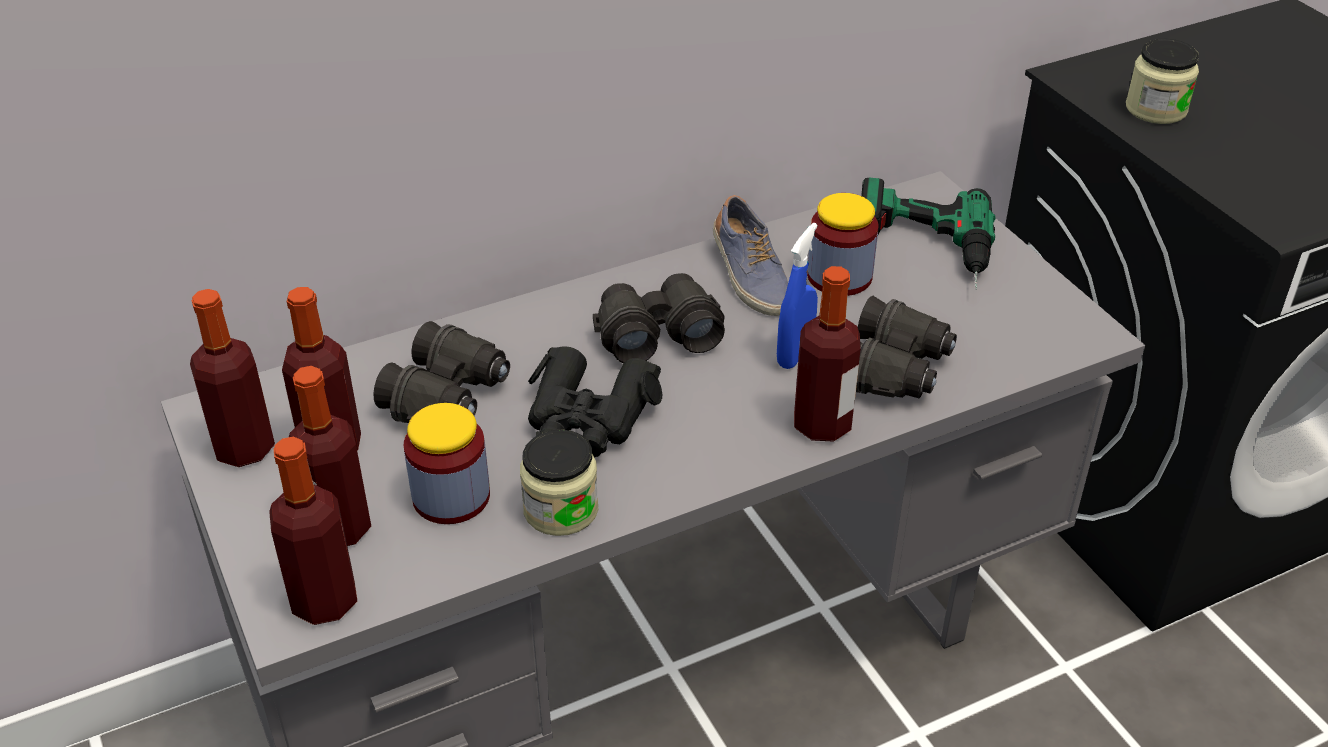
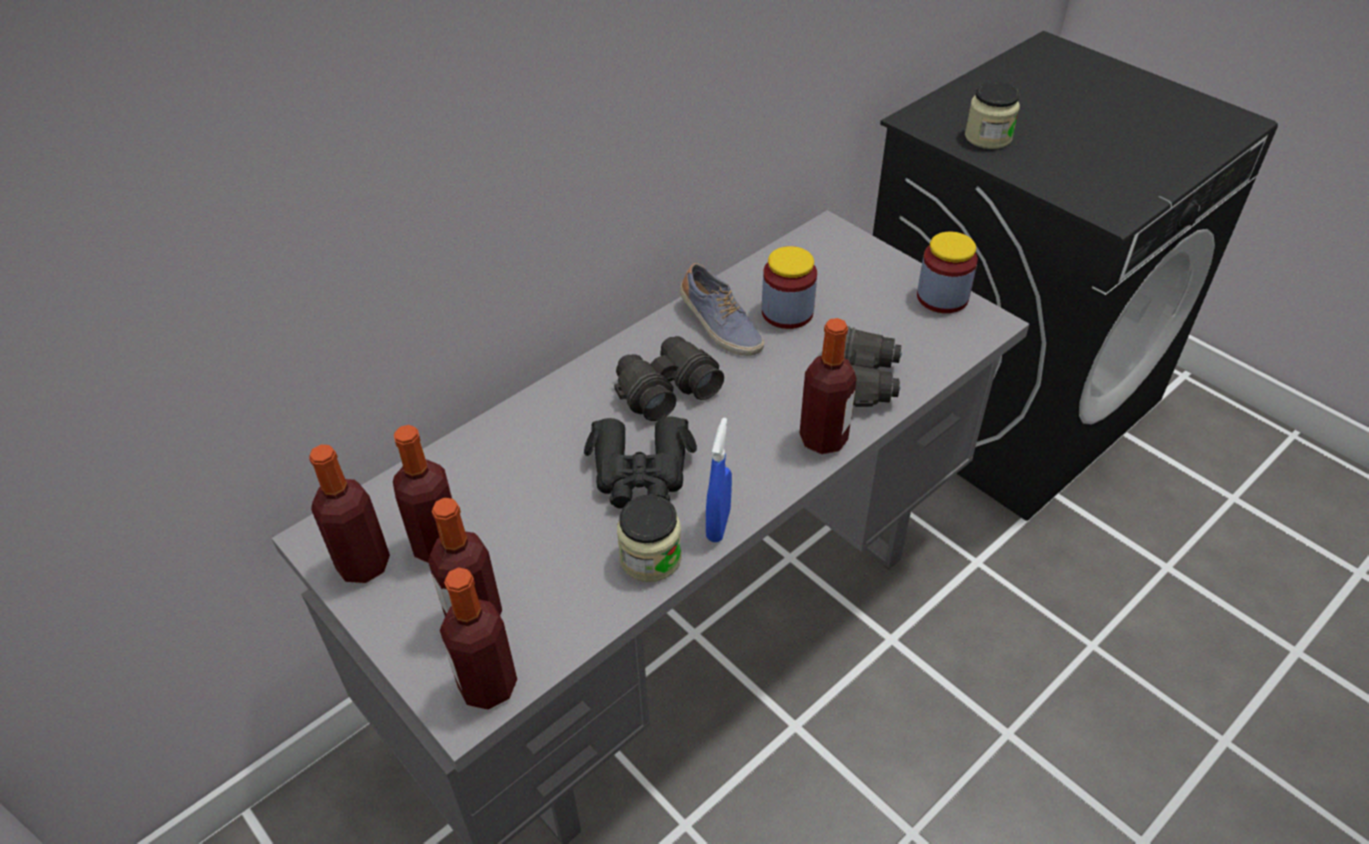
camera: 15 degrees left, 5 degrees up
(449, 396) = (519, 479): black binoculars -> none
(451, 497) = (557, 567): jar -> jar (942, 297)
(795, 354) = (779, 384): blue spray bottle -> blue spray bottle (718, 524)
(924, 249) = (841, 277): power drill -> none

